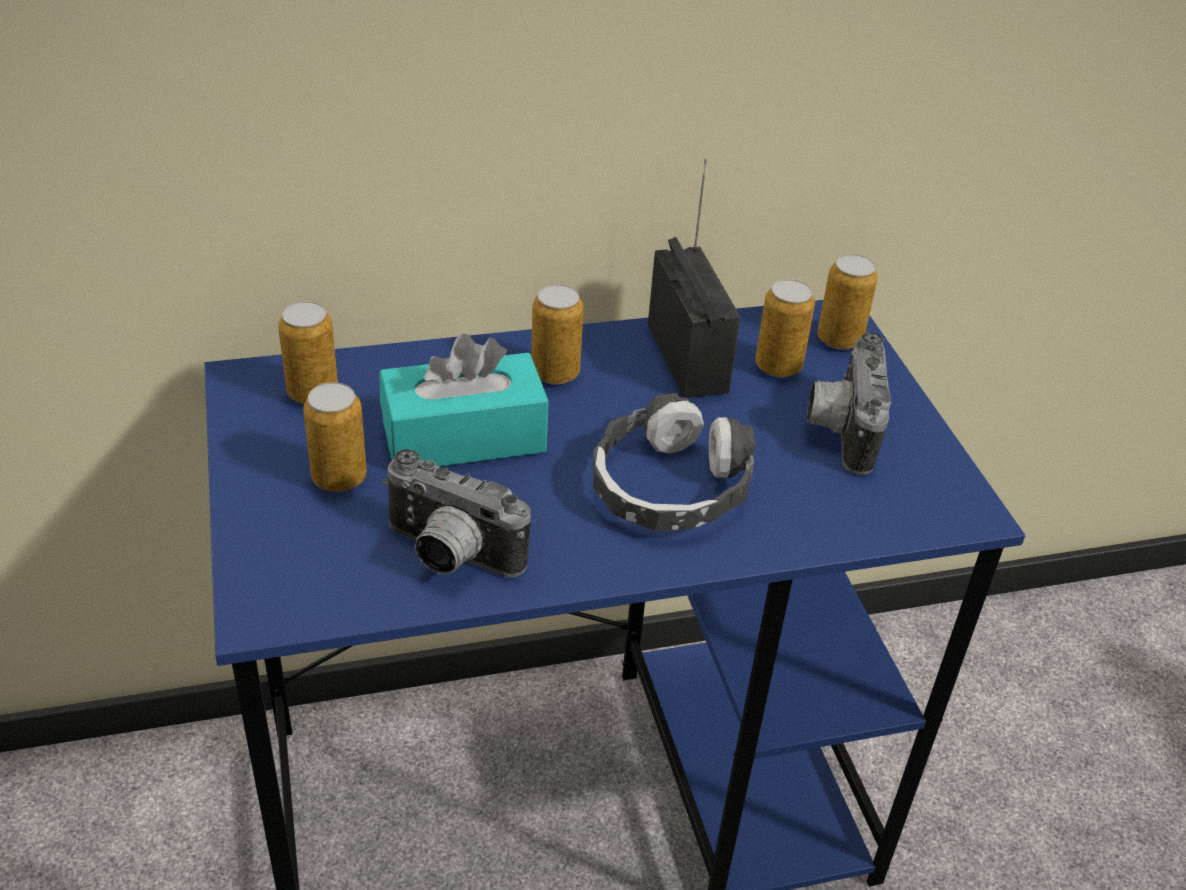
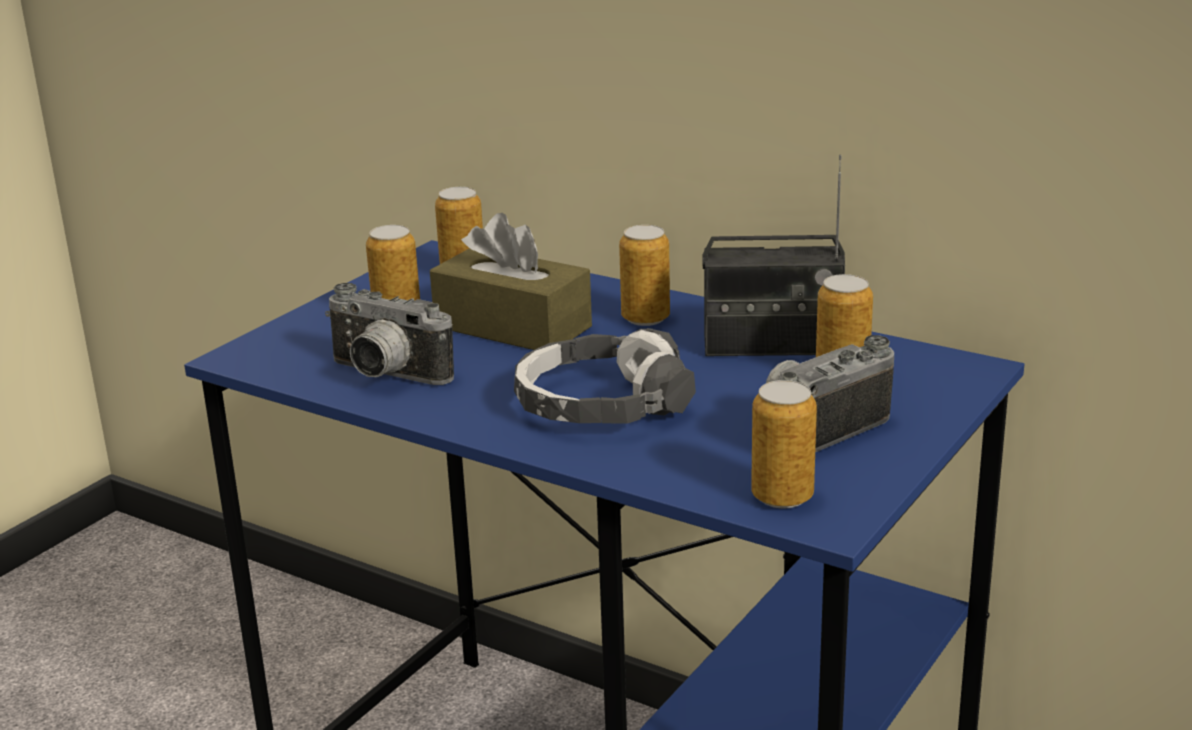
camera: 50 degrees right, 15 degrees down
(448, 557) = (383, 376): camera -> camera turned 45 degrees counterclockwise
(464, 437) = (512, 327): turquoise tissue box -> brown tissue box
(688, 357) = (771, 345): radio -> radio turned 60 degrees clockwise
(839, 339) = (940, 381): can -> can (782, 496)

